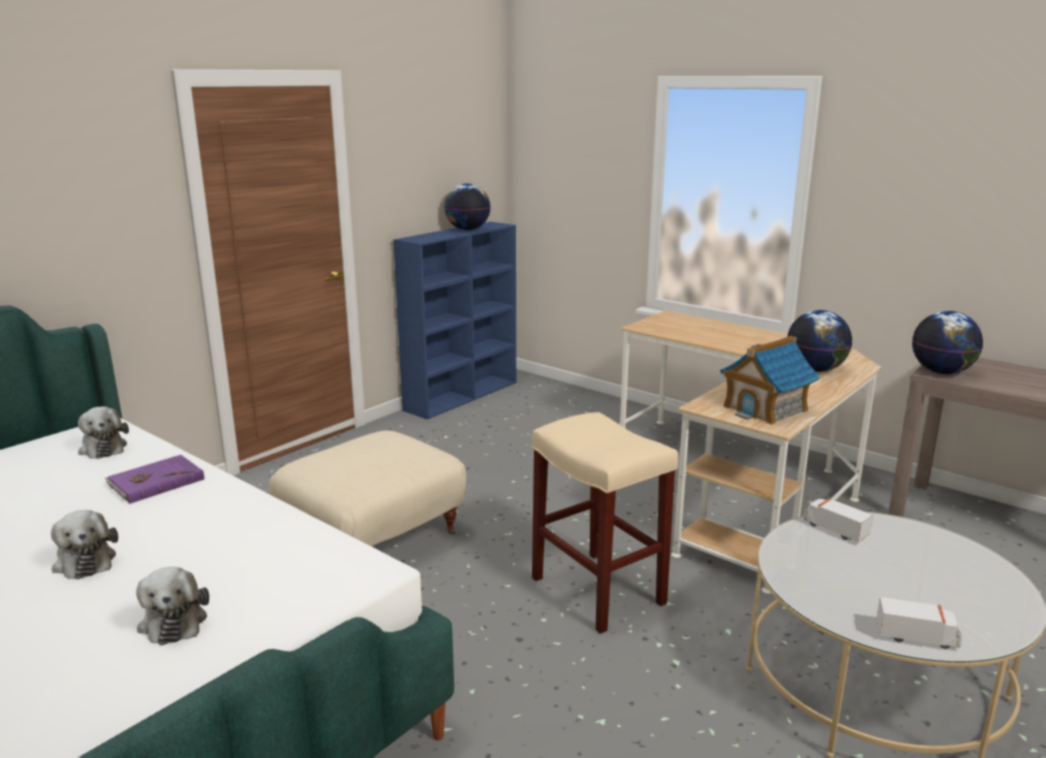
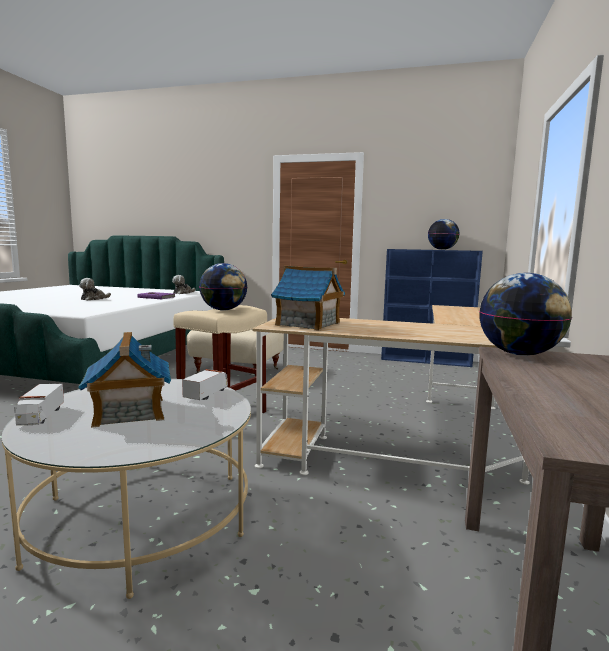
camera: 65 degrees right, 10 degrees down
(173, 620) = (51, 305): plush toy -> none
(815, 370) = (434, 331): globe -> globe (223, 310)
(899, 579) = (129, 412): none -> toy house

